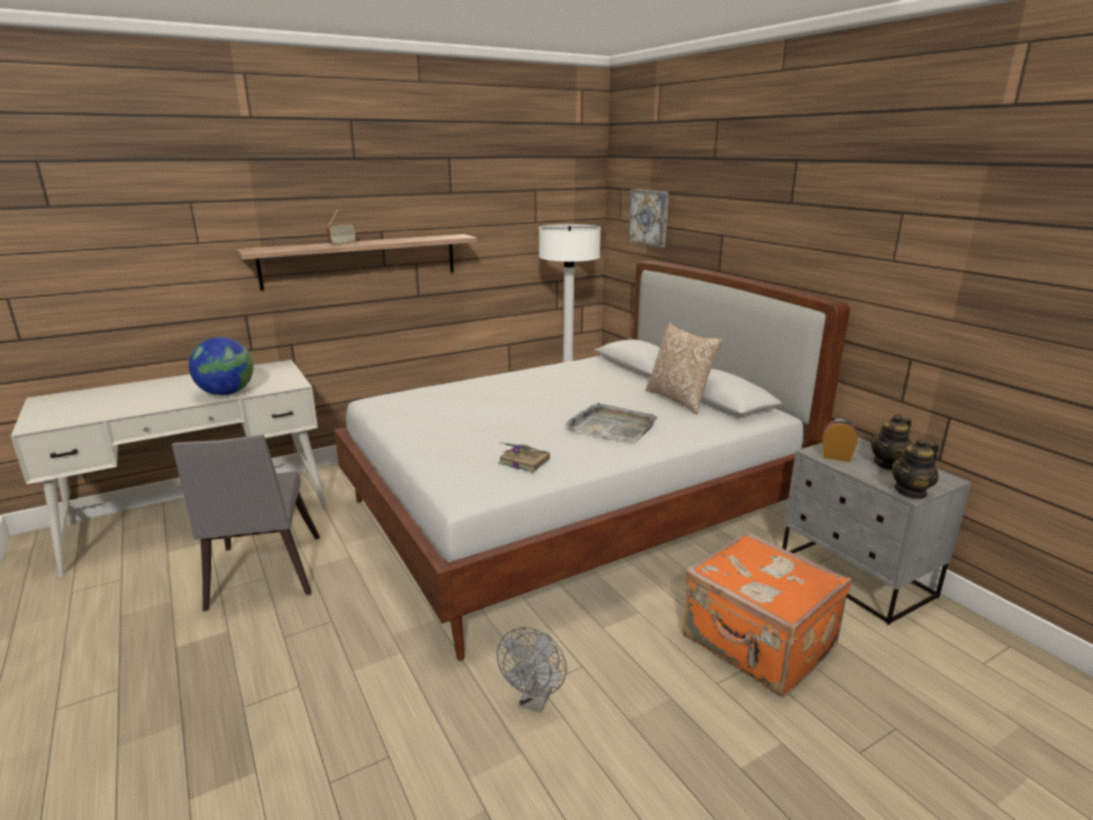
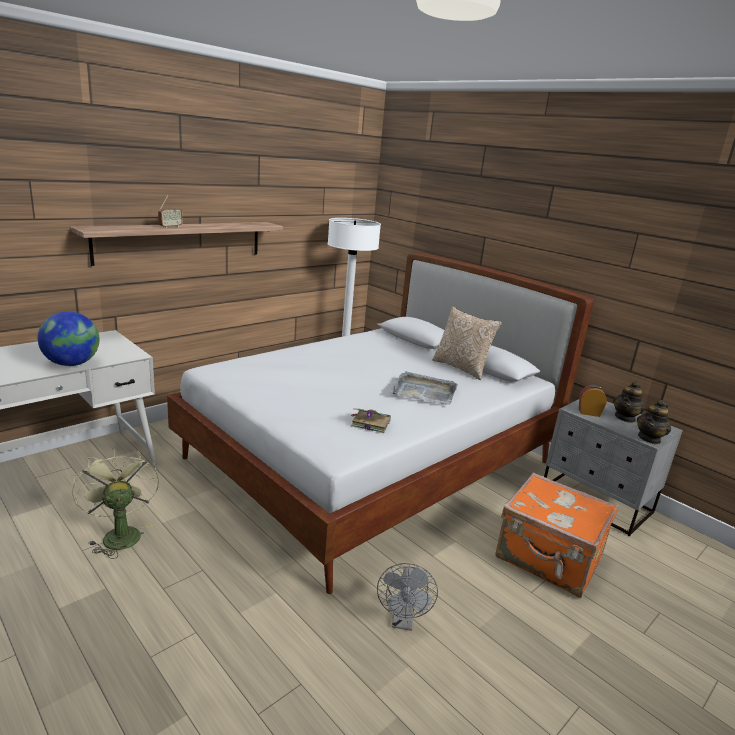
camera: 15 degrees left, 0 degrees up
(262, 576) = (119, 534): grey chair -> green fan
(650, 217) = (418, 217): picture -> none

